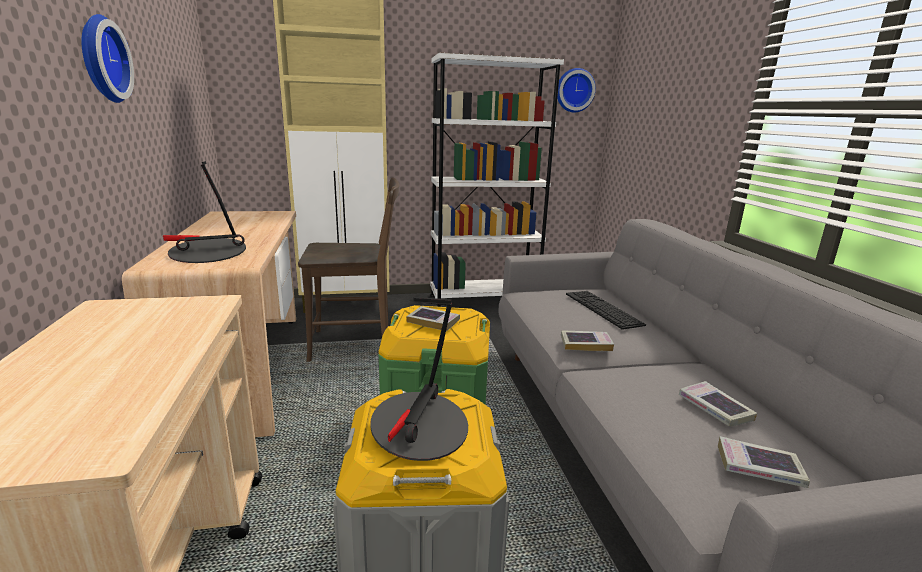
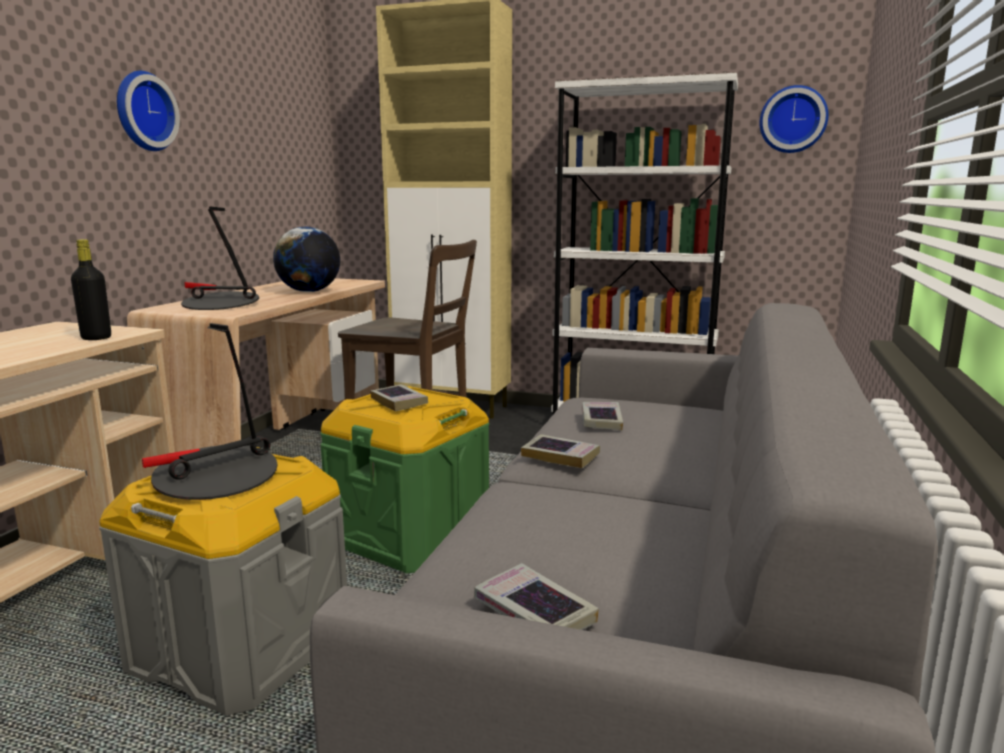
camera: 30 degrees right, 5 degrees down
(197, 317) = (96, 338): none -> black bottle
(259, 229) = (309, 291): none -> globe
(603, 309) = (657, 426): keyboard -> none
(715, 408) = (598, 547): book -> book (601, 420)

